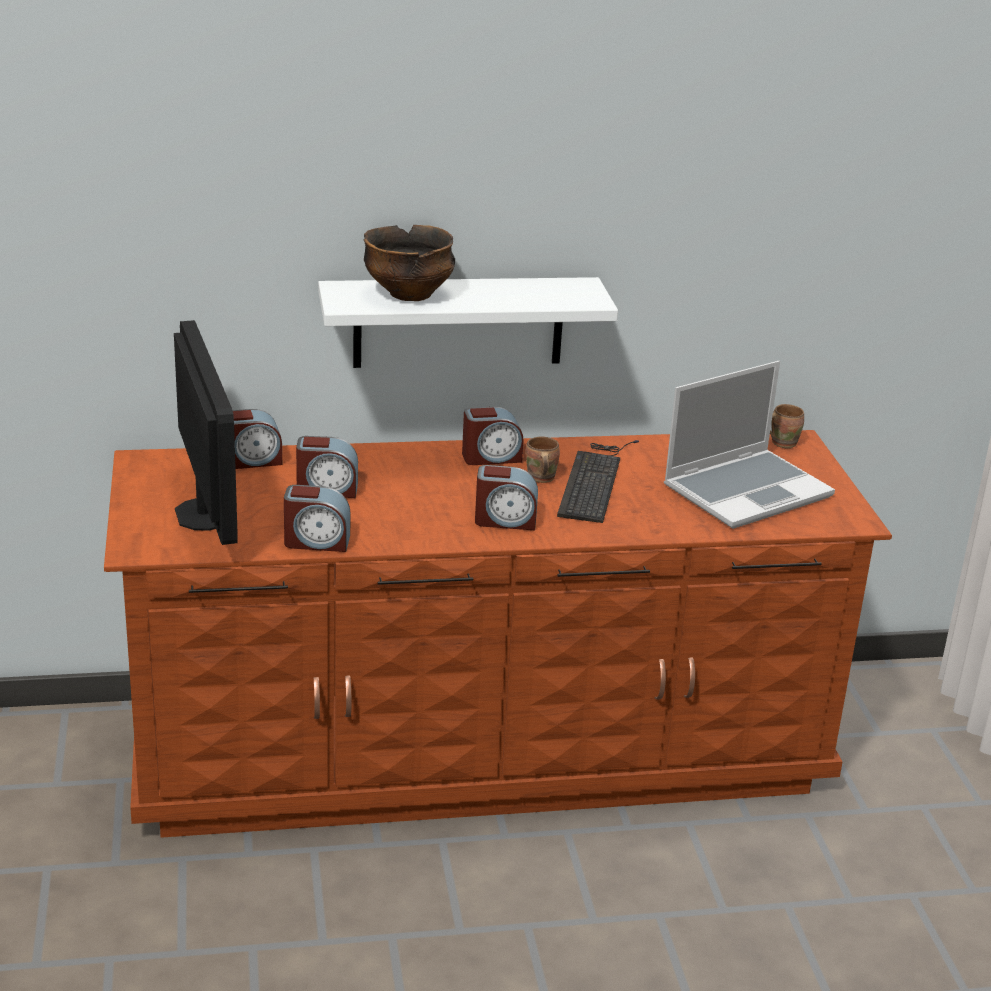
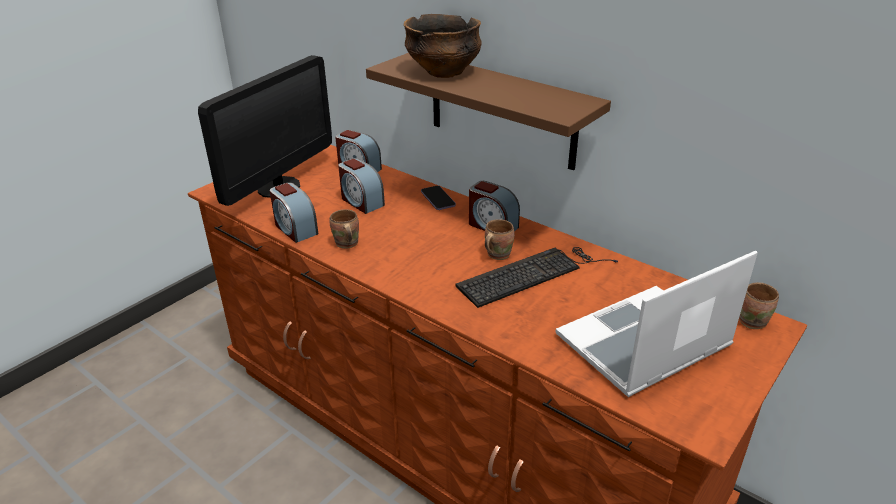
camera: 50 degrees right, 5 degrees up
(396, 455) = (438, 199): none -> phone
(396, 531) = (345, 244): none -> brown mug
(458, 322) = (501, 110): white shelf -> brown shelf
(505, 520) = (419, 271): alarm clock -> none
(747, 490) = (643, 344): laptop -> laptop turned 135 degrees clockwise

